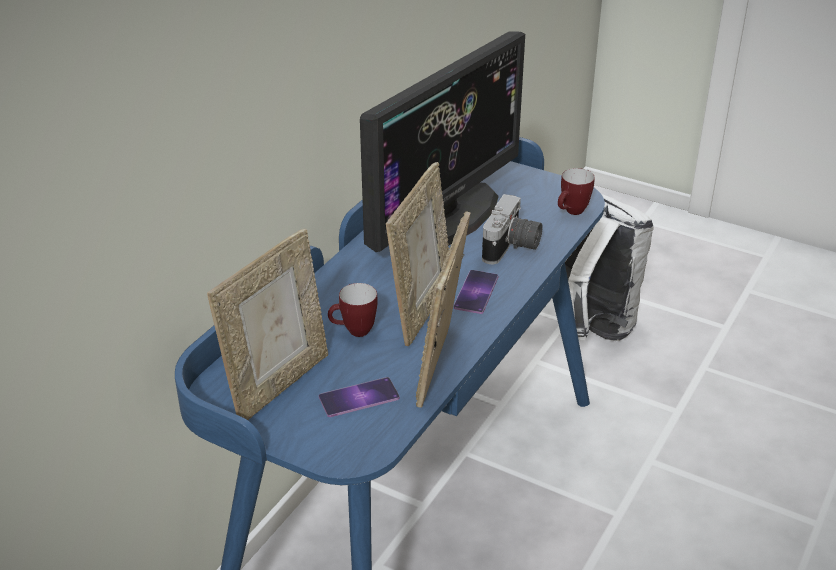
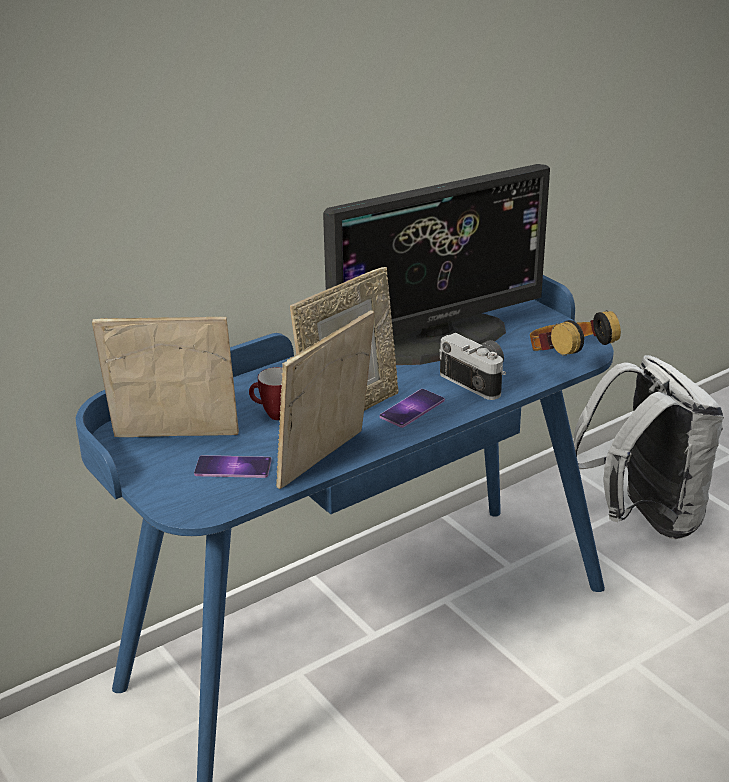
camera: 25 degrees right, 5 degrees down
(278, 384) = (175, 440): picture frame -> picture frame turned 150 degrees counterclockwise
(512, 248) = (479, 379): camera -> camera turned 90 degrees counterclockwise
(572, 213) = (567, 362): mug -> headphones

